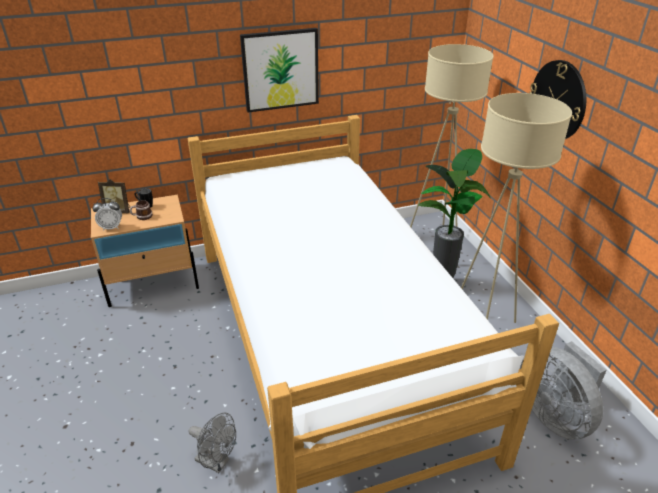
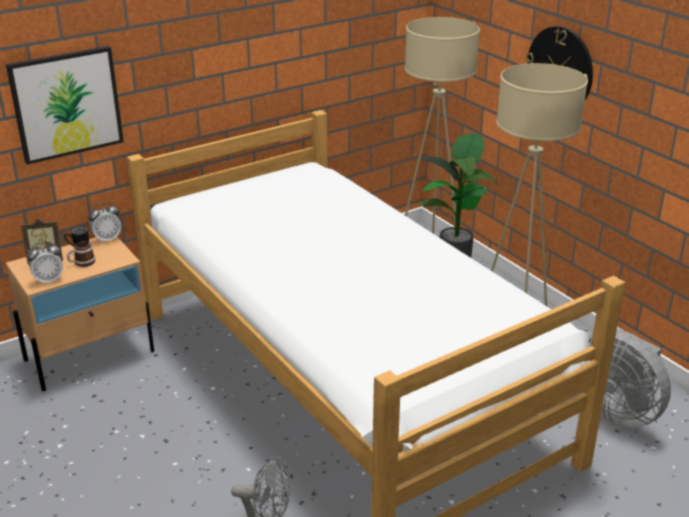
camera: 15 degrees left, 5 degrees down
(170, 199) = (107, 239): none -> alarm clock
(280, 70) = (232, 63): picture -> picture (66, 104)

